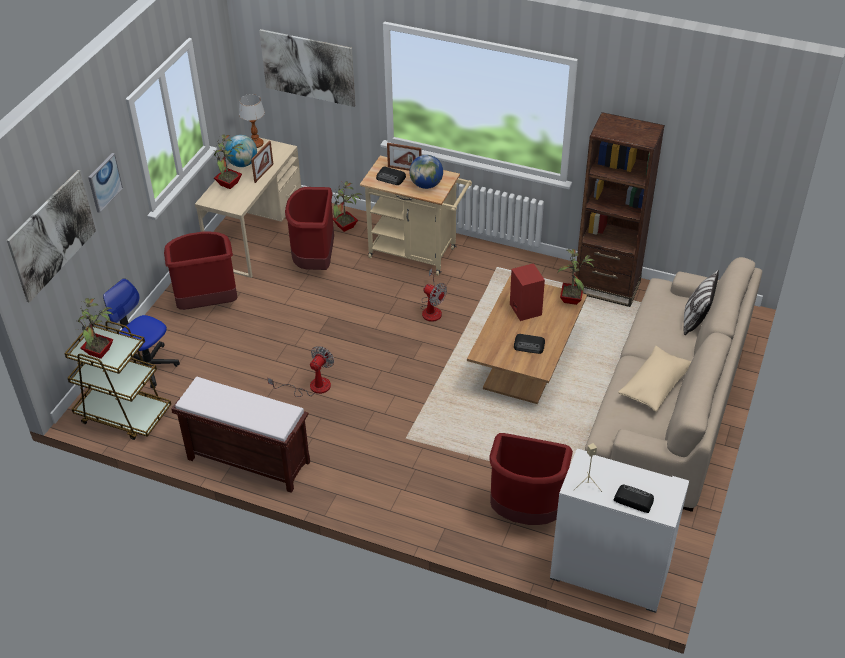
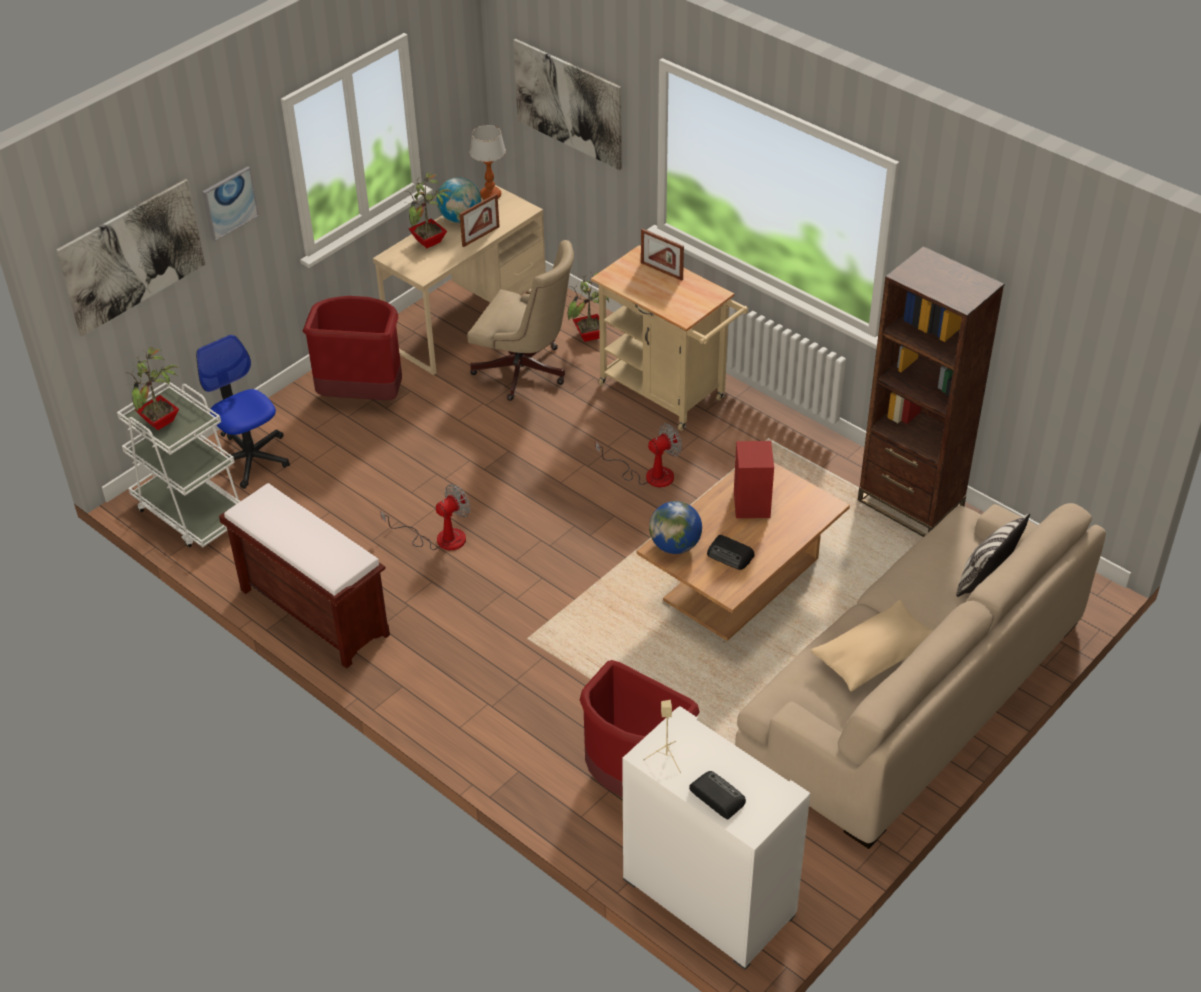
camera: 20 degrees right, 0 degrees up
(123, 415) = (192, 513): brown cart -> white cart
(314, 261) = (526, 372): red trash can -> beige office chair
(391, 178) = (637, 279): radio -> none
(426, 185) = (679, 299): globe -> globe (675, 545)
(432, 309) = (649, 475): fan -> fan turned 90 degrees counterclockwise
(572, 300) = (824, 507): potted plant -> none

